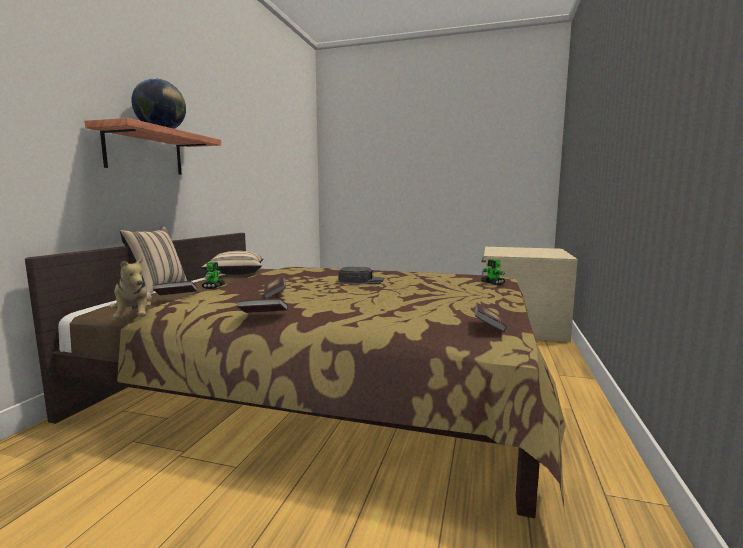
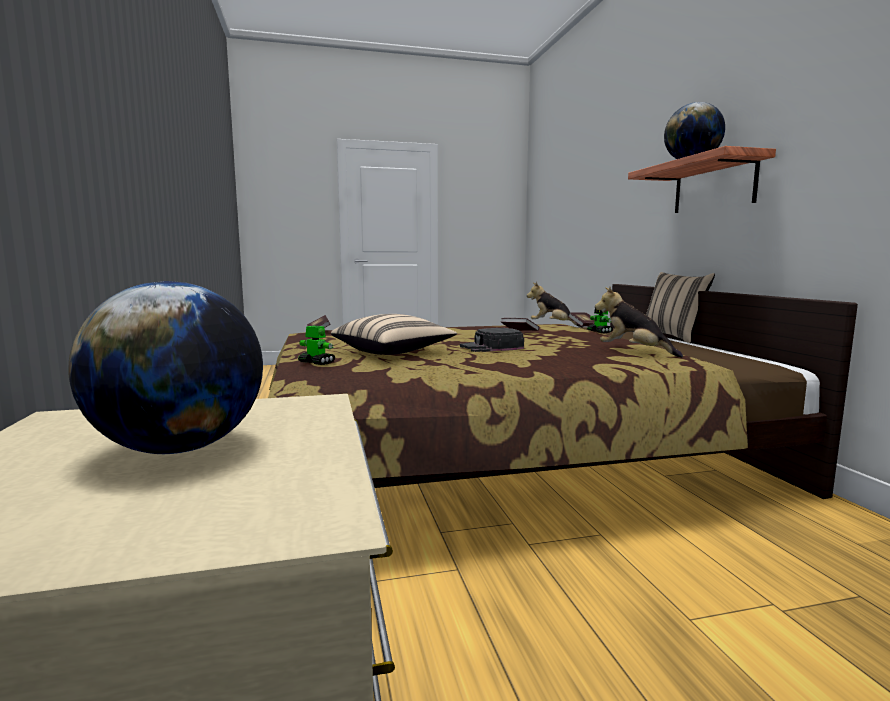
camera: 150 degrees right, 0 degrees up
(235, 274) = (712, 352): beige pillow -> beige pillow (394, 352)
(263, 315) = (474, 325): book -> none
(292, 272) = (634, 352): none -> plush toy
(522, 251) = (180, 449): none -> globe

